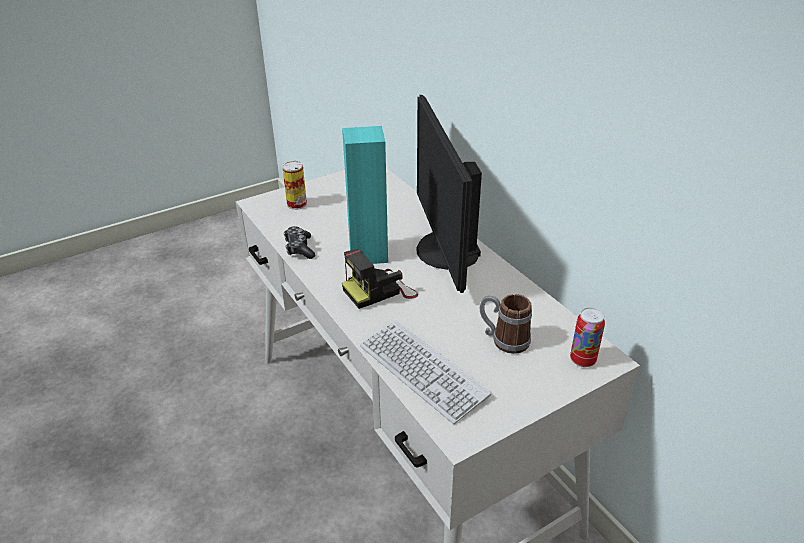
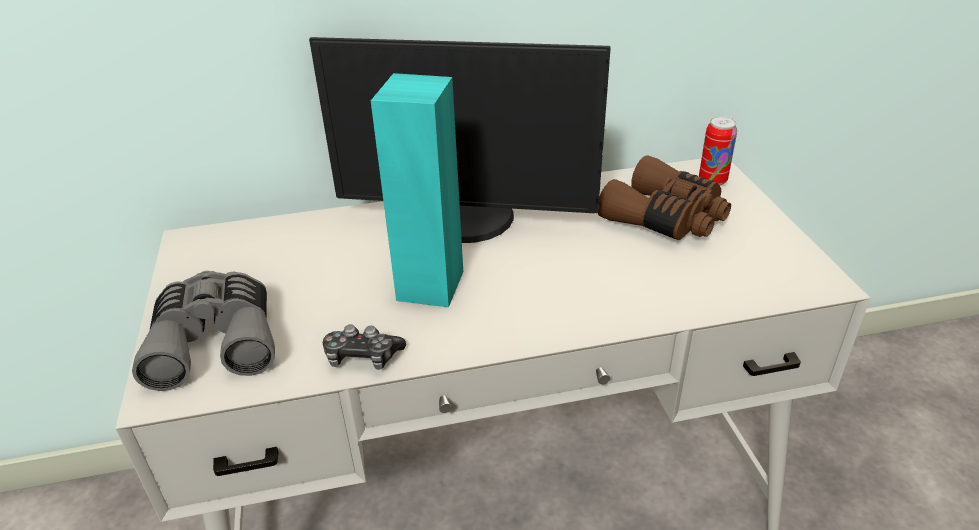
camera: 70 degrees left, 0 degrees up
(297, 204) = (215, 340): can -> grey binoculars
(380, 291) = (527, 291): camera -> none
(422, 371) = (710, 287): keyboard -> none
(503, 339) = (666, 218): mug -> brown binoculars

